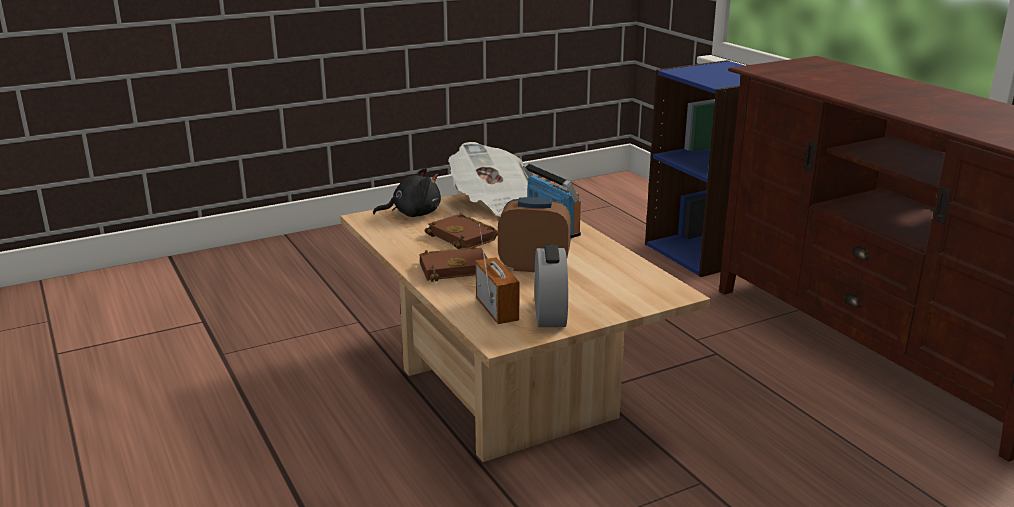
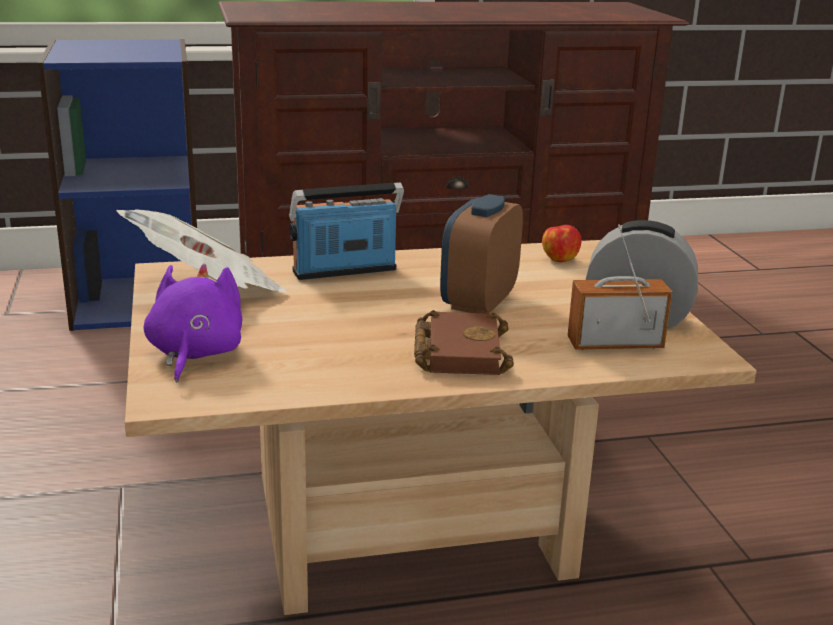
camera: 75 degrees left, 0 degrees up
(413, 214) = (194, 354): black plush toy -> purple plush toy
(465, 237) = (338, 329): brown book -> none
(641, 284) = (559, 259): none -> apple

